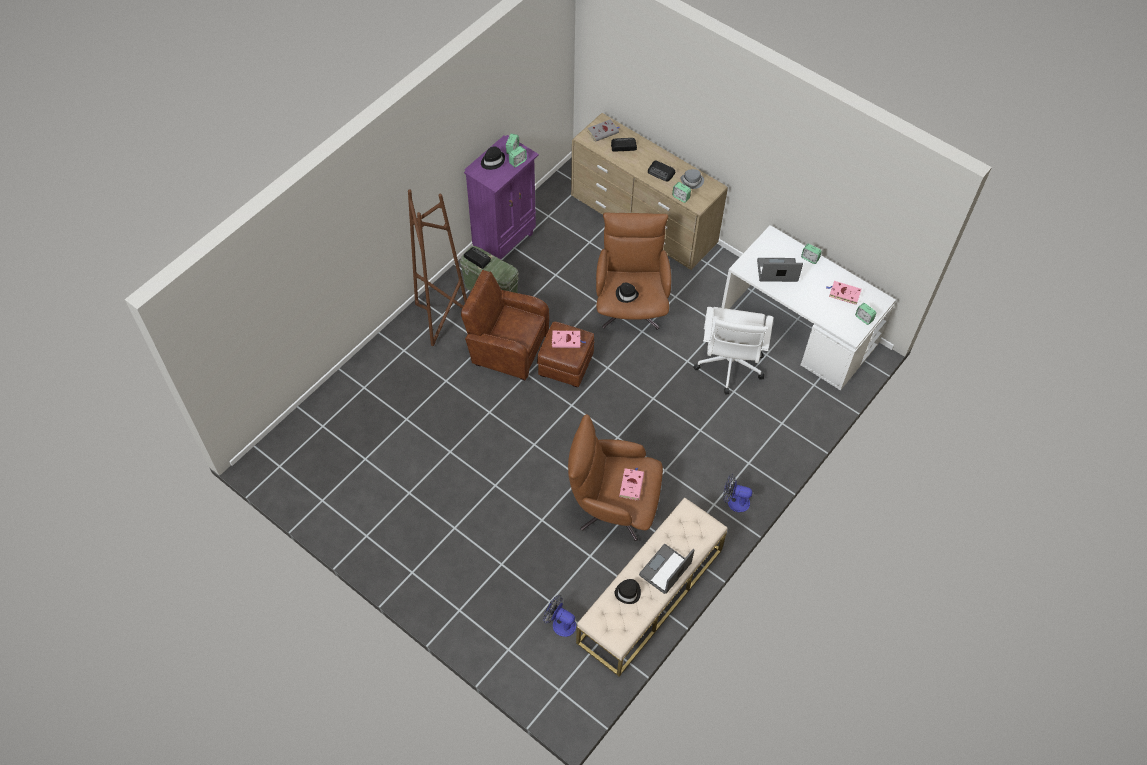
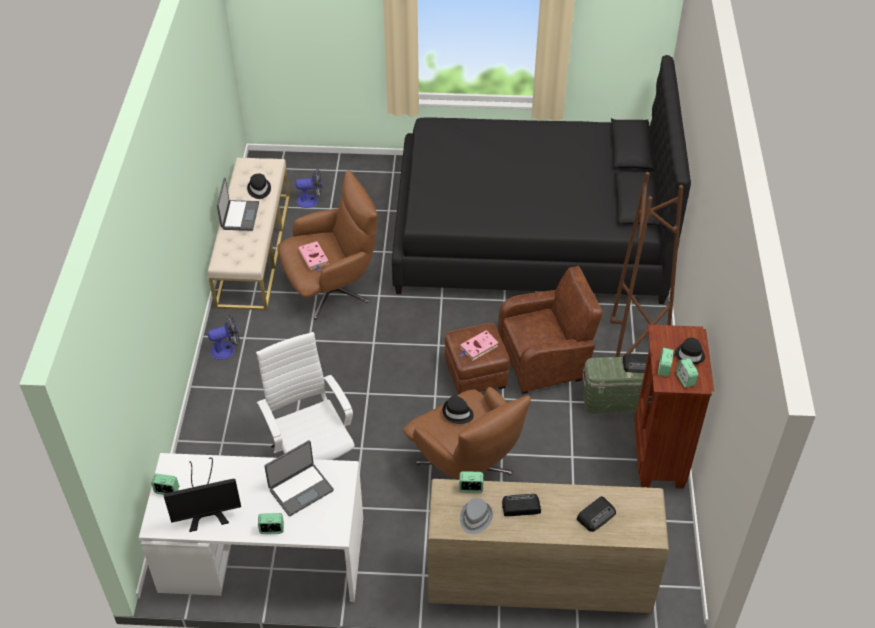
camera: 145 degrees right, 10 degrees down
(410, 459) = (530, 234): none -> black bed
(505, 243) = (657, 458): purple cabinet -> brown cabinet
(603, 132) = (637, 521): grey book -> none
(843, 293) = (206, 507): pink book -> monitor

